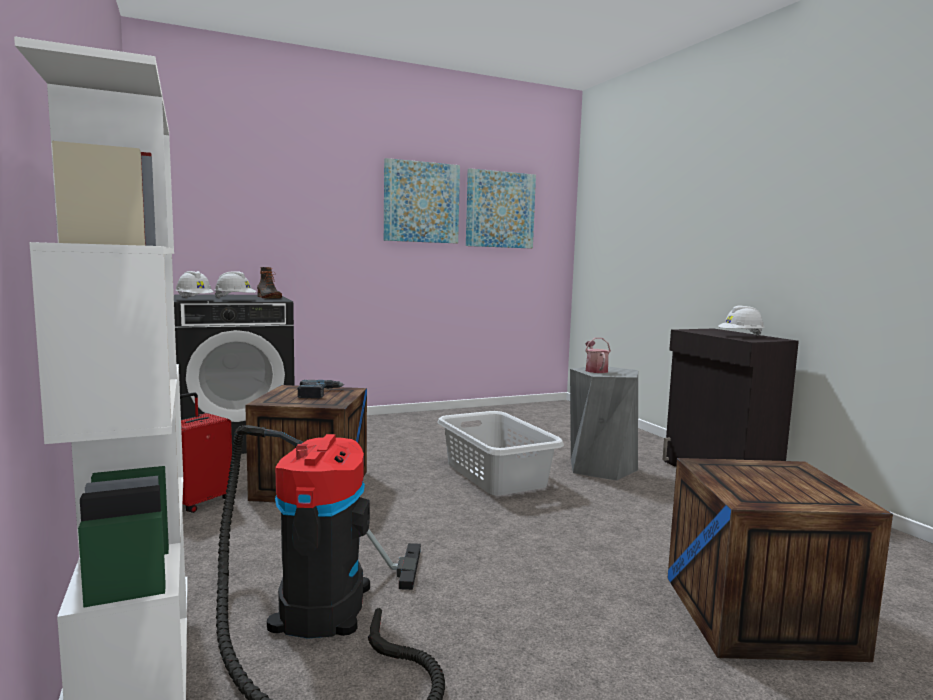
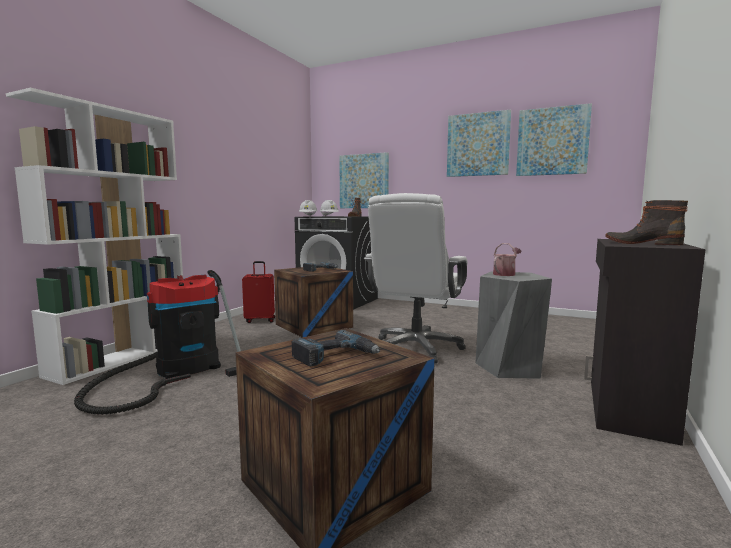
camera: 50 degrees right, 0 degrees up
(248, 237) = (364, 181): none -> picture
(495, 475) = (416, 348): grey laundry basket -> white office chair
(740, 336) = (642, 243): white hard hat -> boot
(778, 482) = (335, 356): none -> power drill

